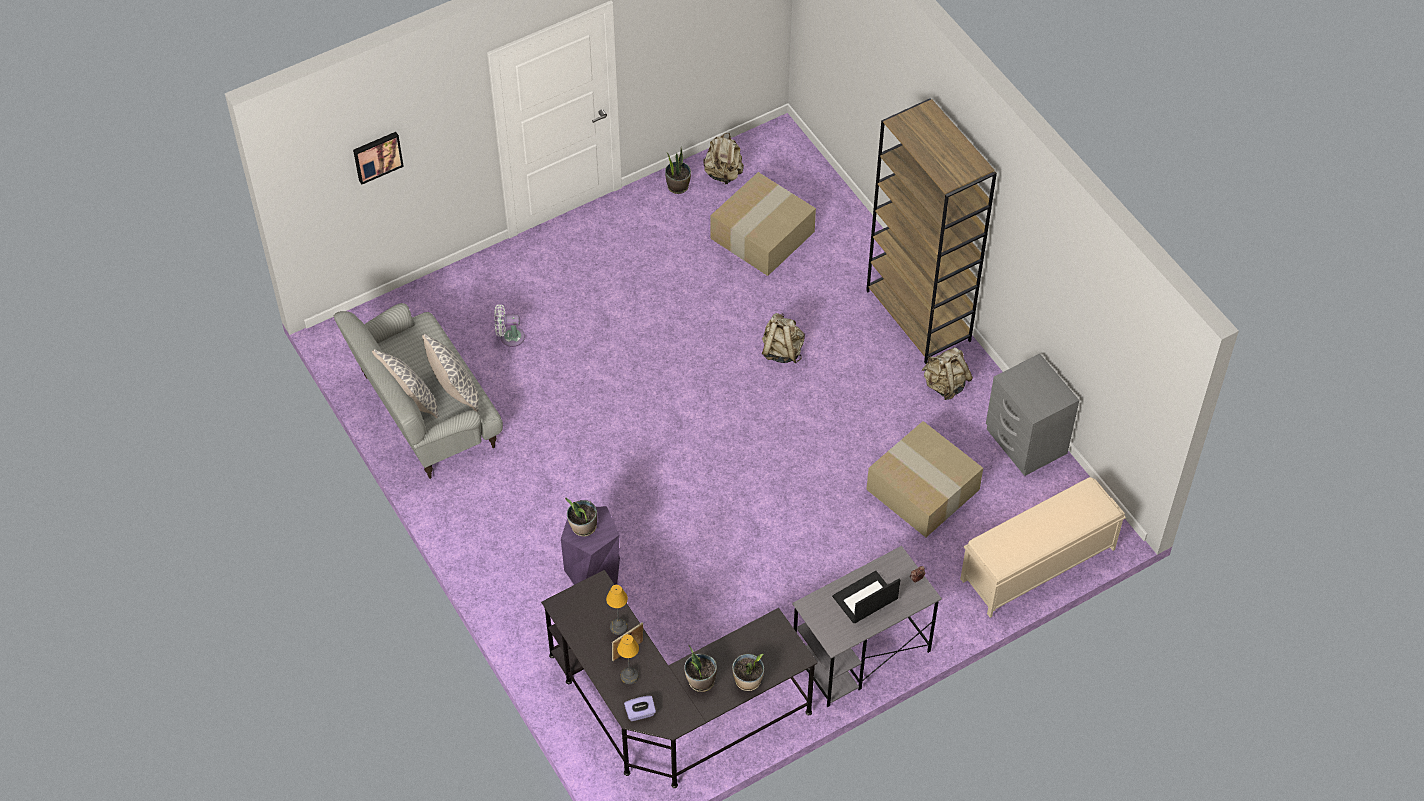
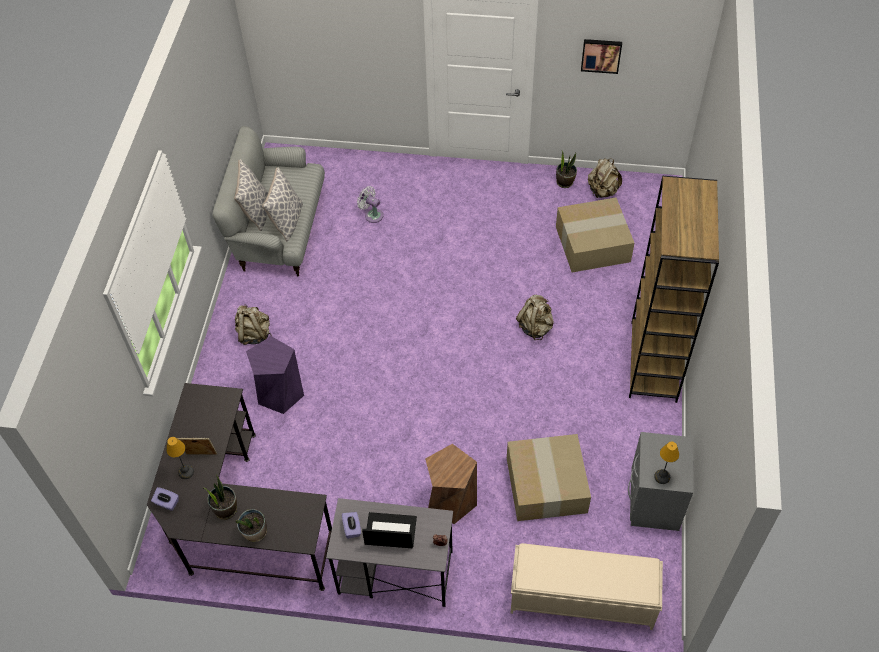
camera: 40 degrees right, 0 degrees up
(377, 156) = (323, 31): picture -> picture (601, 55)
(583, 527) = (266, 353): potted plant -> none
(618, 627) = (212, 433): table lamp -> table lamp (661, 477)
(830, 618) = (352, 528): none -> purple tissue box
(852, 559) = (451, 500): none -> brown stool
(945, 385) = (630, 421): beige backpack -> beige backpack (254, 334)

